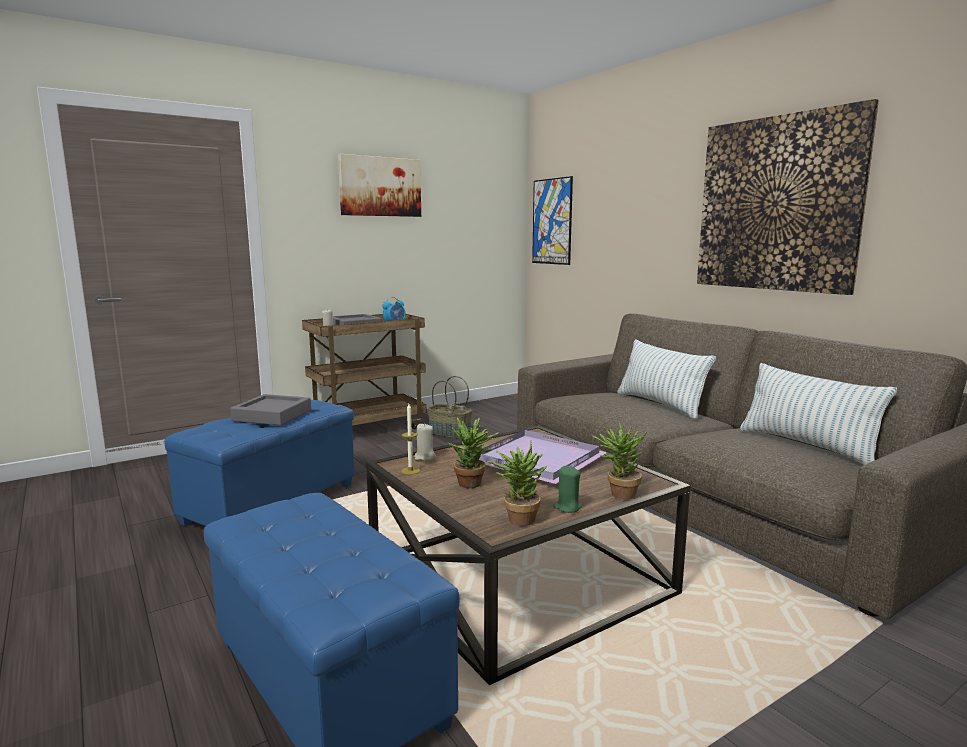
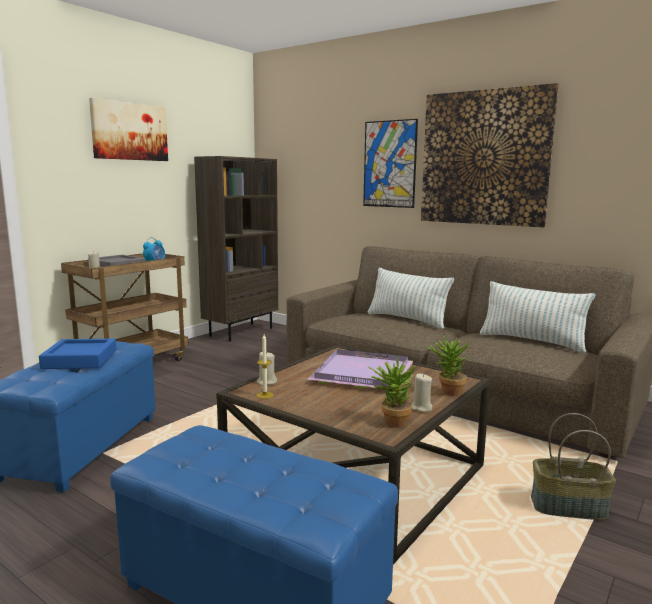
camera: 20 degrees left, 0 degrees up
(272, 415) = (80, 359): grey tray -> blue tray
(449, 433) = (214, 361): basket -> basket (568, 508)
(473, 485) = (330, 400): potted plant -> none
(498, 404) = (241, 332): none -> brown bookcase
(552, 221) = (280, 167): picture -> picture (389, 164)
(567, 507) = (421, 408): green candle -> beige candle

